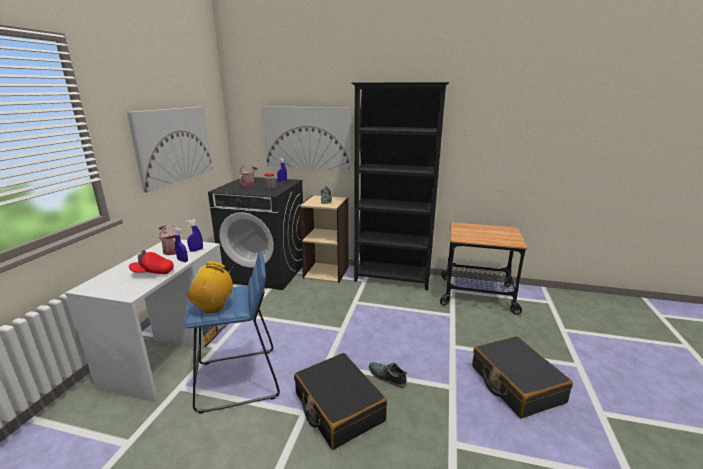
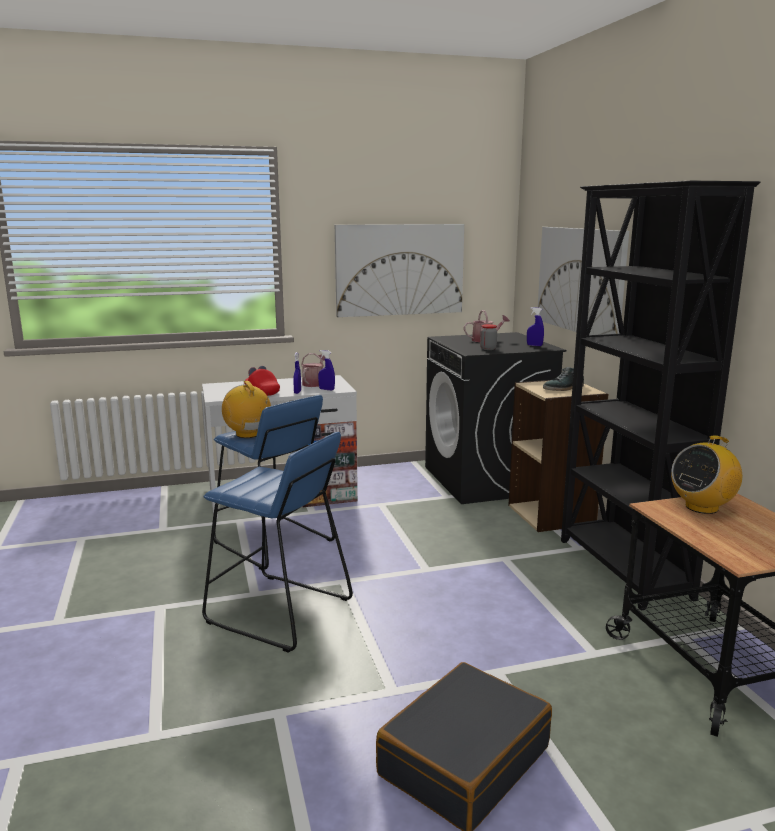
camera: 60 degrees right, 5 degrees down
(338, 407) = (278, 611): black suitcase -> blue stool
(386, 377) = (362, 629): shoe -> none
(464, 231) = (702, 507): none -> radio

